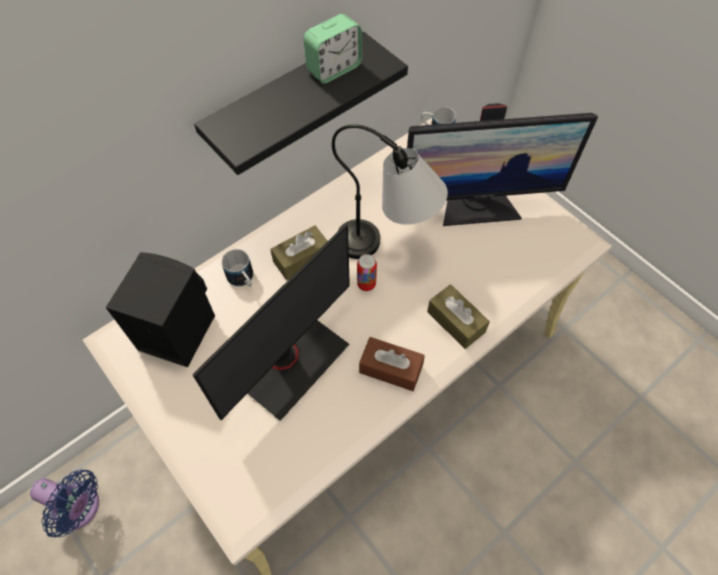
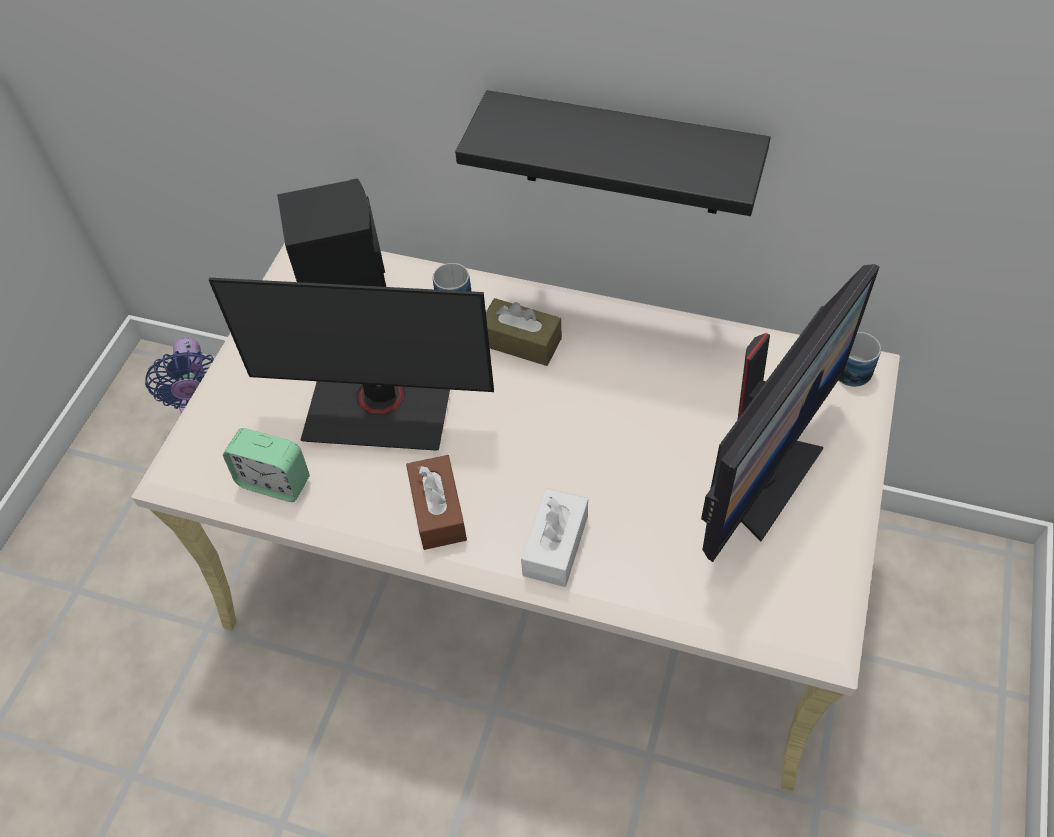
camera: 60 degrees right, 5 degrees down
(334, 69) = (676, 145): alarm clock -> alarm clock (275, 482)
(366, 284) = (536, 423): can -> none
(387, 248) = (606, 415): table lamp -> none
(456, 322) = (555, 545): brown tissue box -> white tissue box
(477, 206) = (762, 478): monitor -> monitor turned 105 degrees counterclockwise

